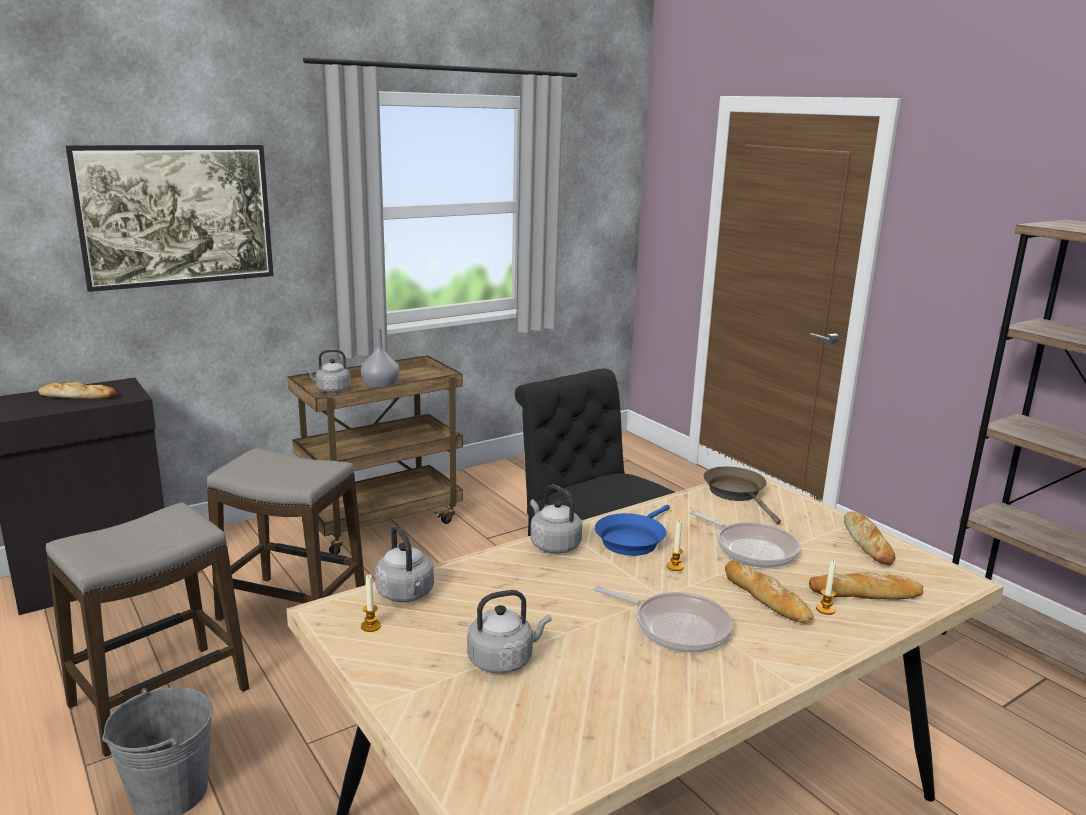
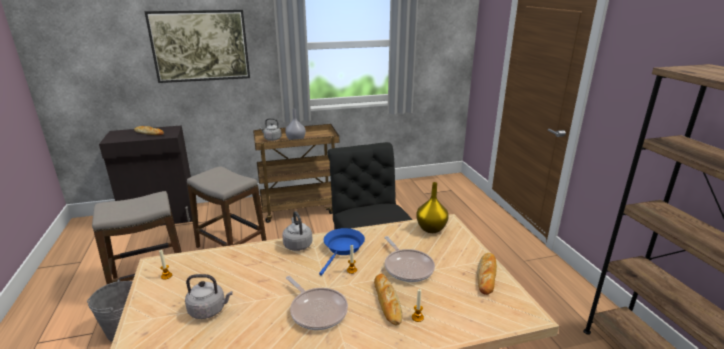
camera: 20 degrees right, 5 degrees up
(406, 595) = (199, 261): grey kettle -> none
(632, 540) = (342, 248): blue frying pan -> blue frying pan turned 150 degrees clockwise
(737, 493) = (431, 228): brown frying pan -> yellow vase
(865, 593) = (454, 311): bread -> none

